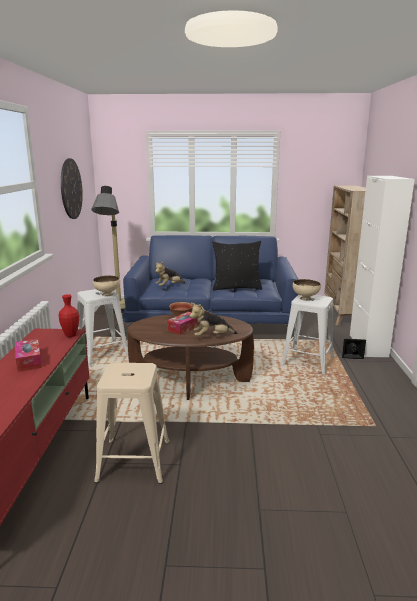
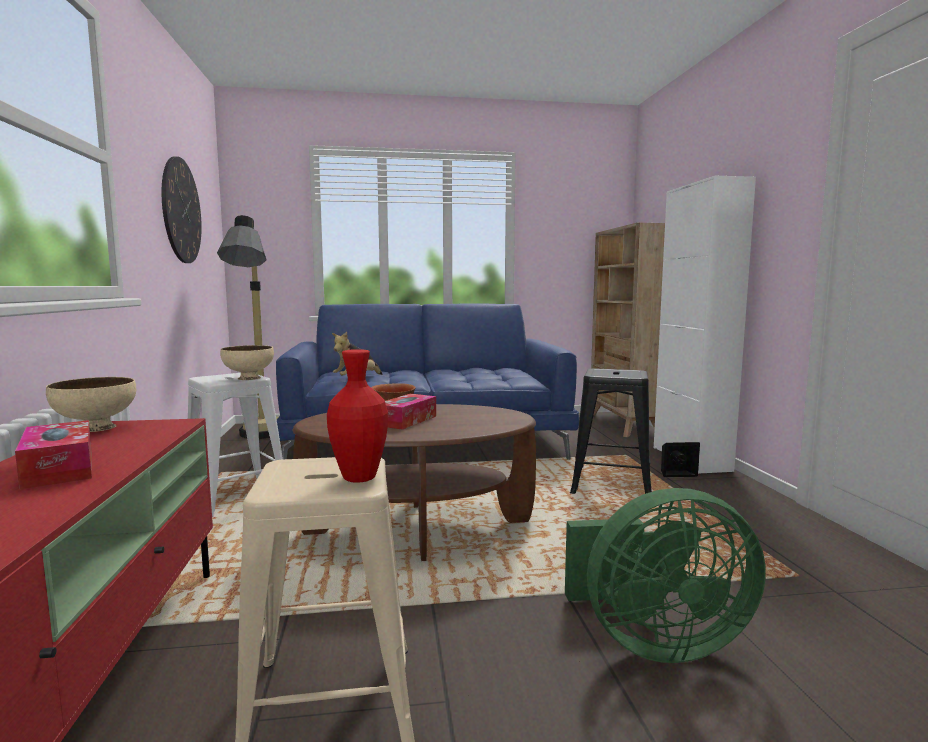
camera: 10 degrees left, 10 degrees down
(71, 335) = (173, 427): red vase -> red vase (359, 478)
(212, 337) = (466, 429): plush toy -> none
(236, 287) = (470, 377): black pillow -> none
(280, 450) = (654, 642): none -> green fan
(305, 298) = (604, 372): beige bowl -> beige bowl (95, 428)
(307, 361) = (611, 485): white stool -> black stool

